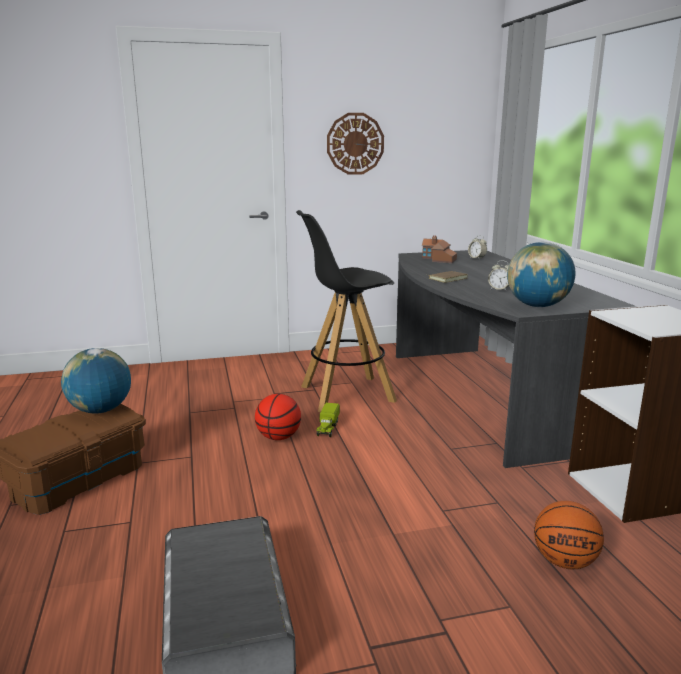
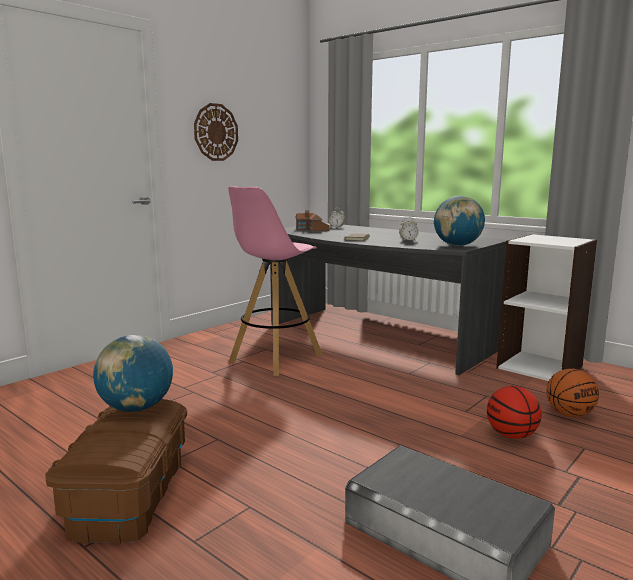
camera: 35 degrees left, 5 degrees down
(278, 437) = (272, 402): basketball -> basketball (511, 435)
(327, 428) = (301, 385): toy truck -> none
(346, 394) = (275, 358): black stool -> pink stool

